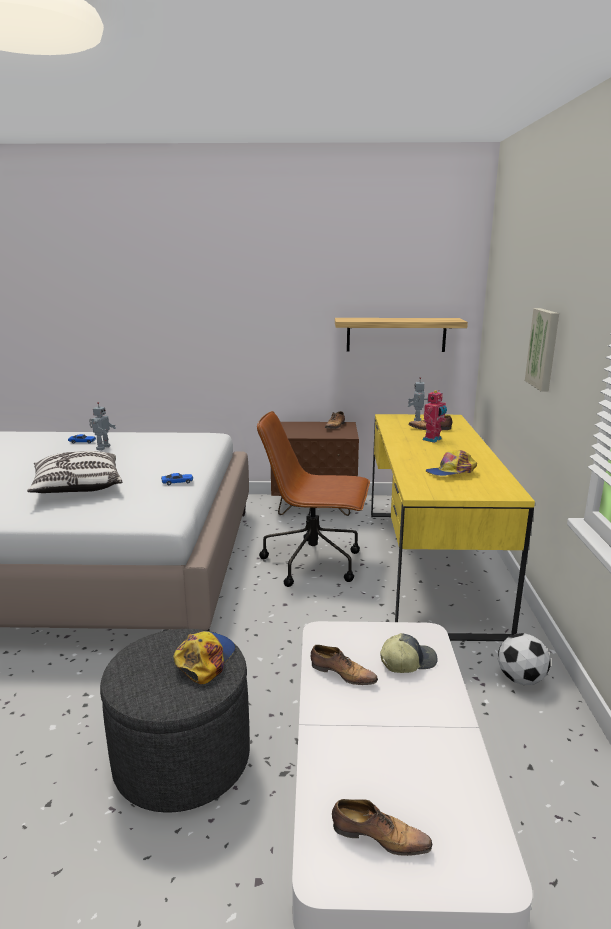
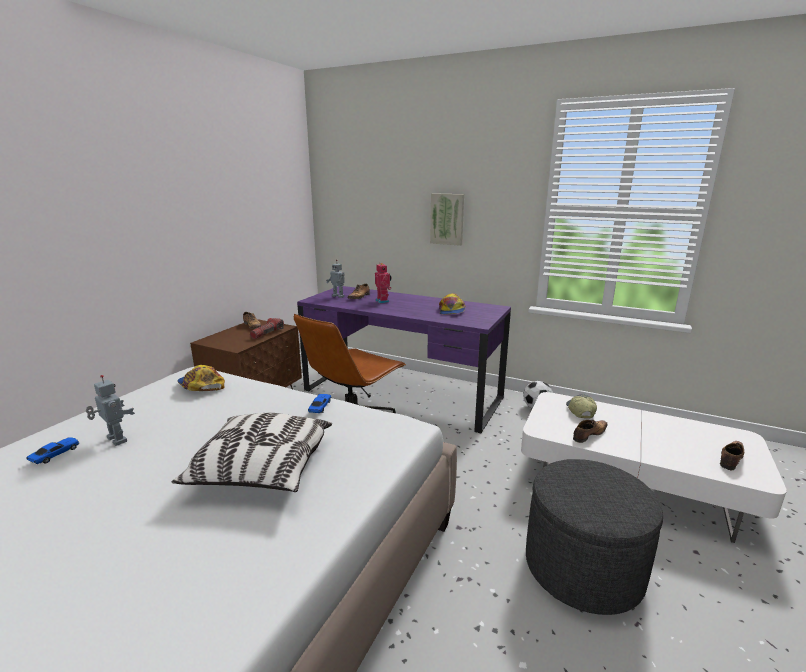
camera: 65 degrees left, 0 degrees up
(204, 659) = (590, 473): cap -> cap (201, 385)
(324, 435) = (267, 333): none -> flashlight
(396, 334) = (268, 231): shelf -> none
(428, 566) = (402, 394): yellow desk -> purple desk

